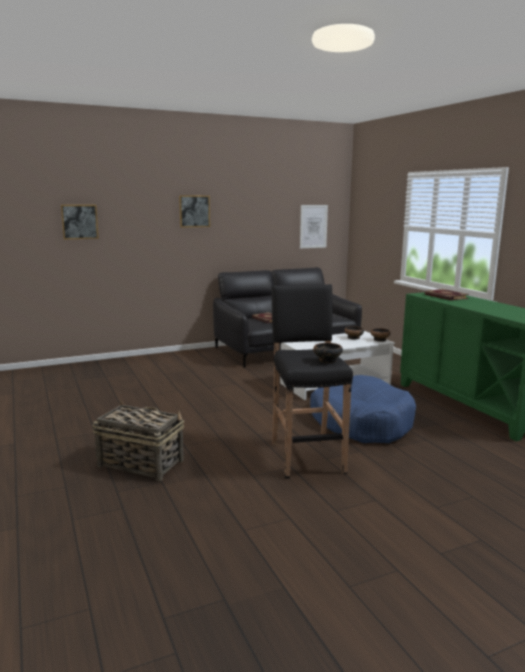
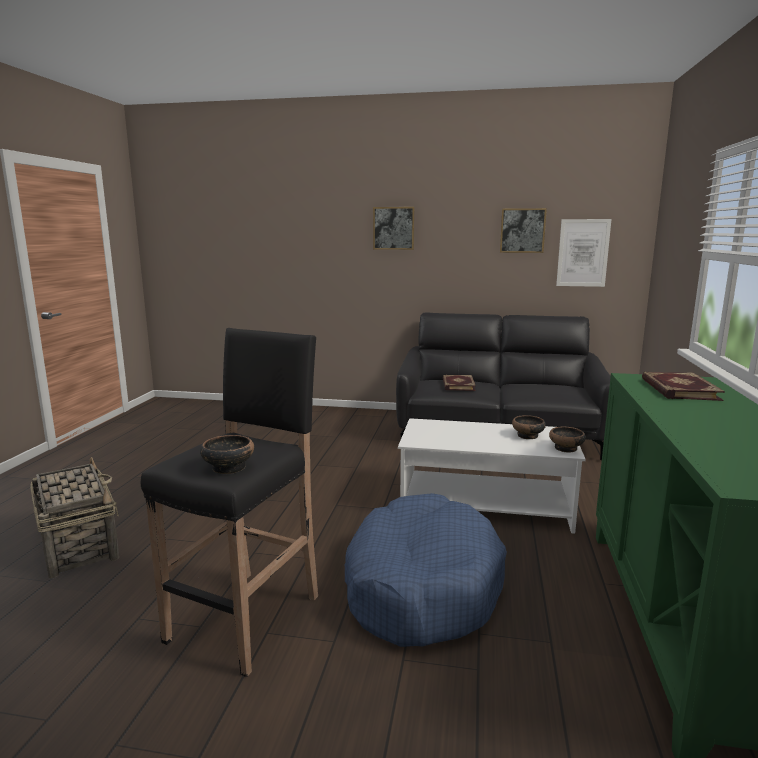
camera: 35 degrees right, 0 degrees up
(79, 221) = (255, 240): picture -> picture (522, 230)

